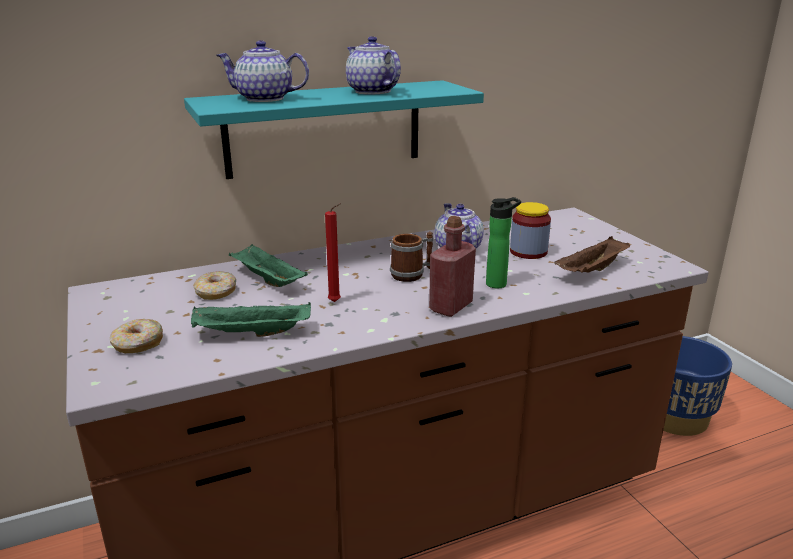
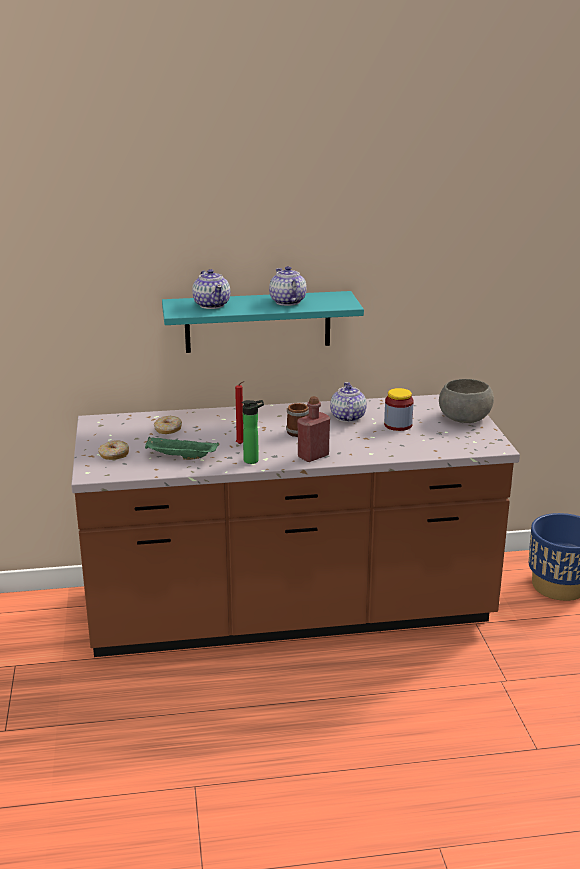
camera: 15 degrees right, 0 degrees up
(265, 99) = (212, 305): teapot -> teapot turned 135 degrees counterclockwise
(267, 280) = (203, 425): green tray -> none
(499, 283) = (357, 445): bottle -> bottle (253, 460)
(592, 271) = (431, 444): brown tray -> none
(598, 235) = (464, 418): none -> grey bowl

